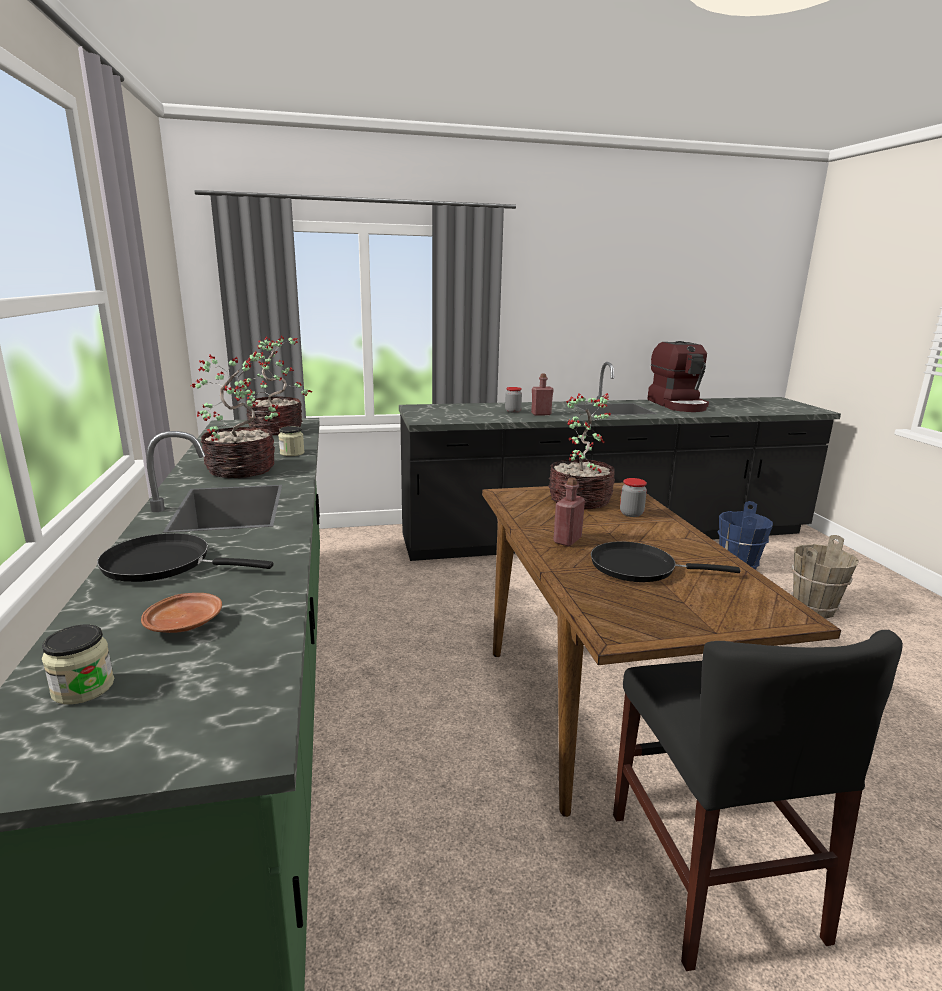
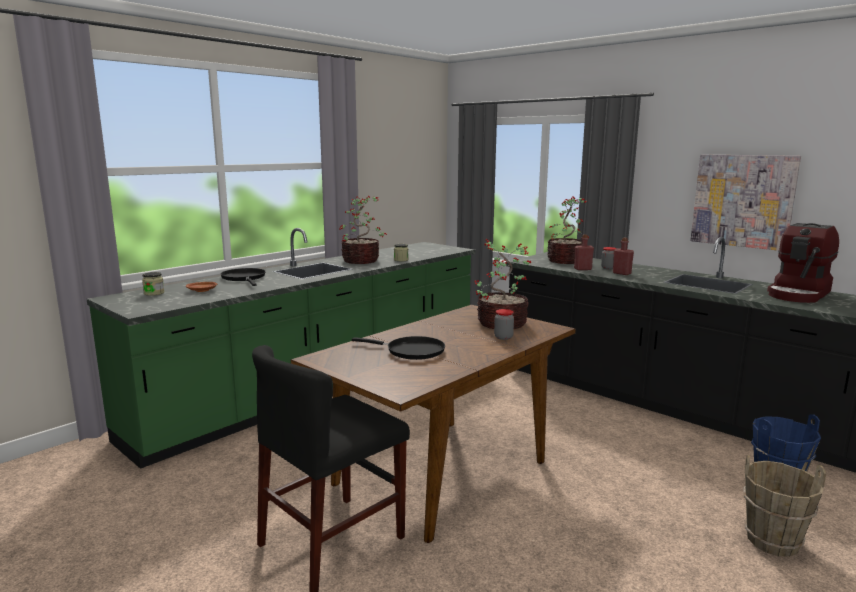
camera: 55 degrees right, 5 degrees down
(277, 430) = (433, 250): potted plant -> potted plant (566, 261)
(567, 540) = (423, 332): red bottle -> red bottle (582, 269)
(596, 324) = (743, 201): none -> picture
(639, 567) = (411, 351): black frying pan -> black frying pan turned 135 degrees clockwise

